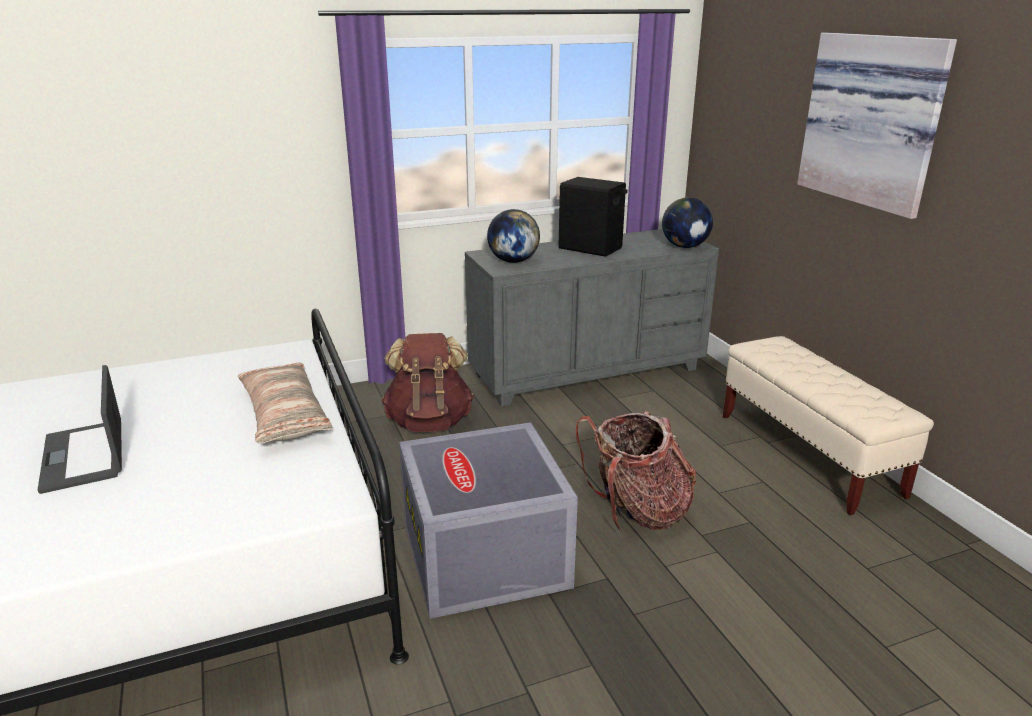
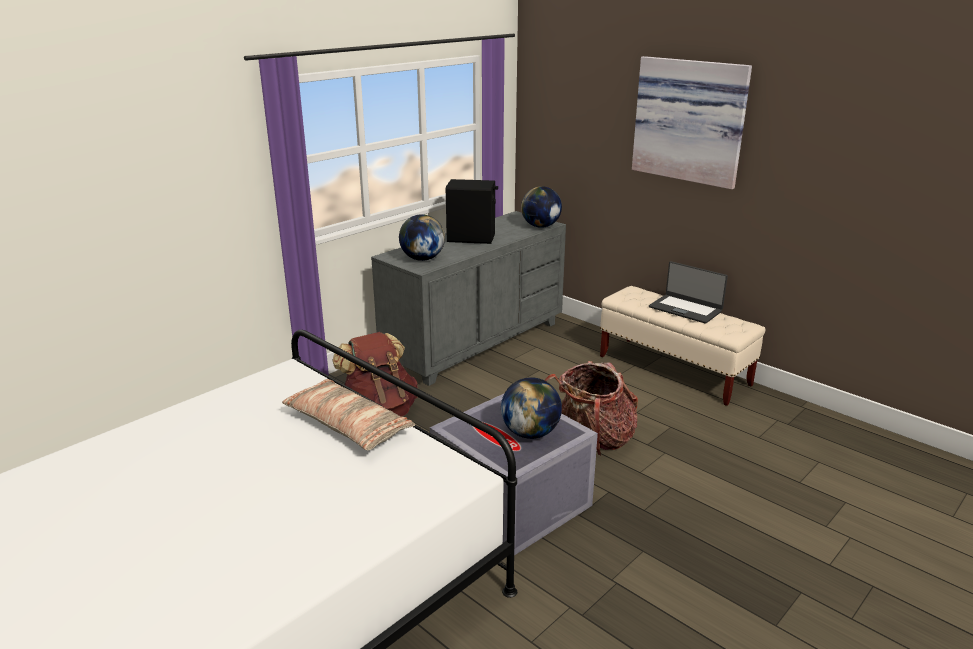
camera: 25 degrees left, 0 degrees up
(85, 455) = (205, 502): laptop -> laptop (685, 309)
(498, 476) = (530, 433): none -> globe

